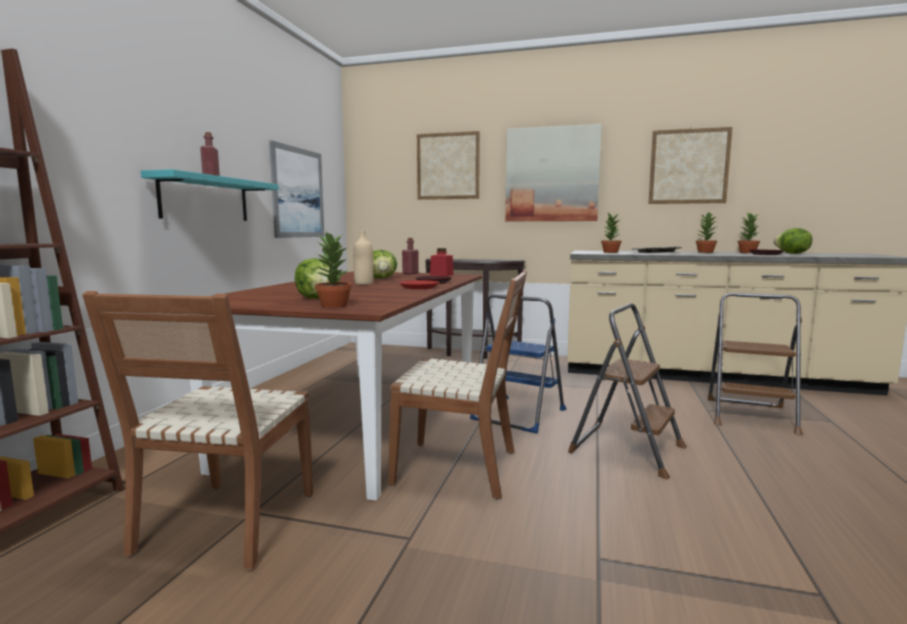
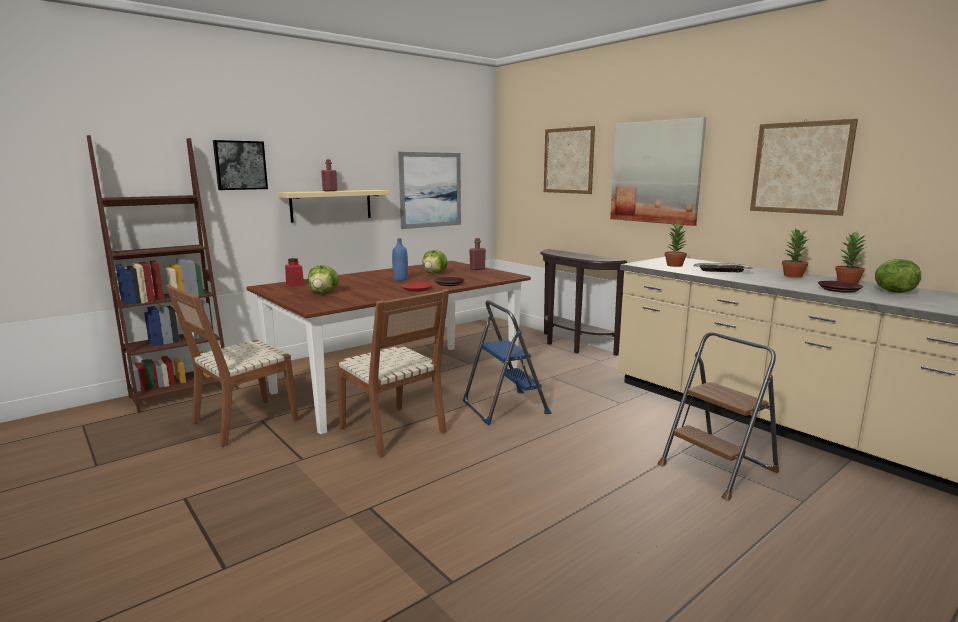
camera: 35 degrees right, 5 degrees up
(87, 118) = (240, 165): none -> picture
(205, 199) = (331, 205): turquoise shelf -> beige shelf
(333, 305) = (308, 301): potted plant -> none
(364, 283) = (400, 279): beige bottle -> blue bottle
(441, 275) = (492, 274): red jar -> red jar (295, 284)
(623, 448) = (529, 455): brown step ladder -> none

